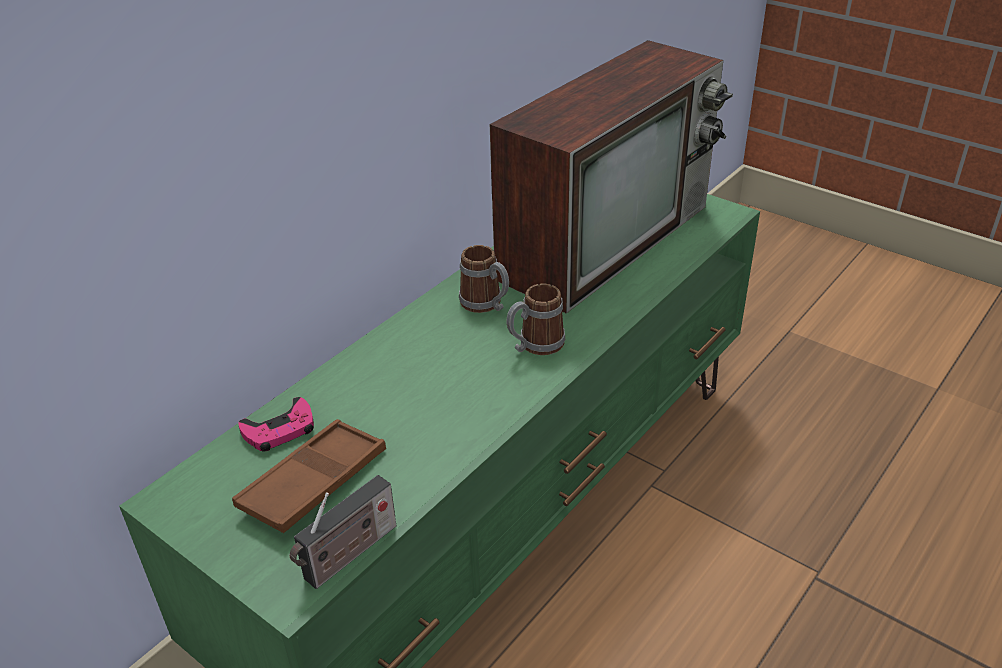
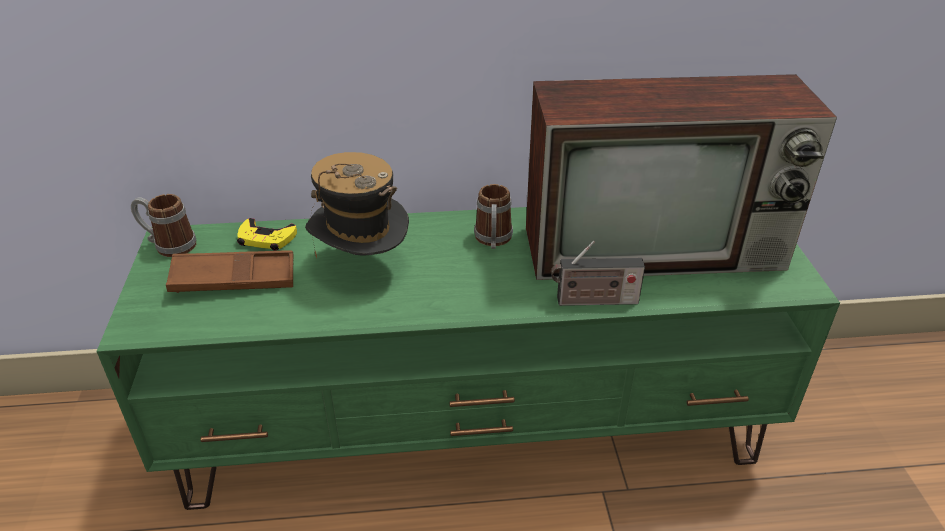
camera: 45 degrees right, 0 degrees up
(280, 430) = (266, 239): pink game controller -> yellow game controller
(348, 556) = (183, 332): radio -> radio (593, 301)
(416, 393) = (362, 267): none -> hat
(535, 346) = (479, 287): mug -> mug (169, 245)

